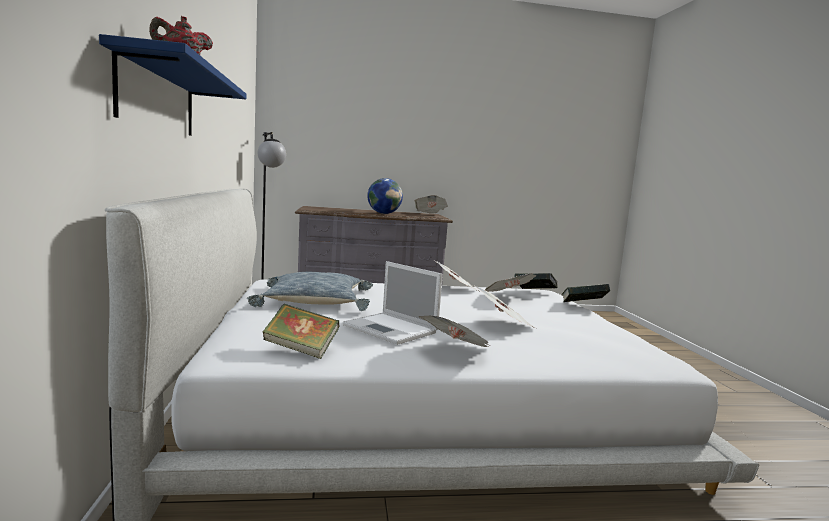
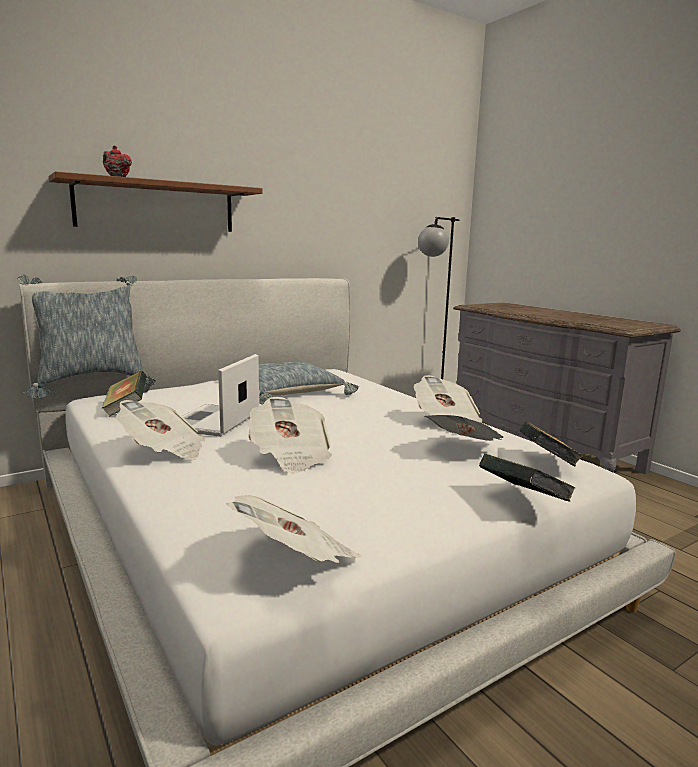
camera: 65 degrees right, 5 degrees up
(158, 98) = (156, 206): blue shelf -> brown shelf
(185, 357) = (92, 392): none -> pillow
(384, 213) = (550, 316): globe -> none
(430, 214) = (639, 323): newspaper -> newspaper (296, 560)

